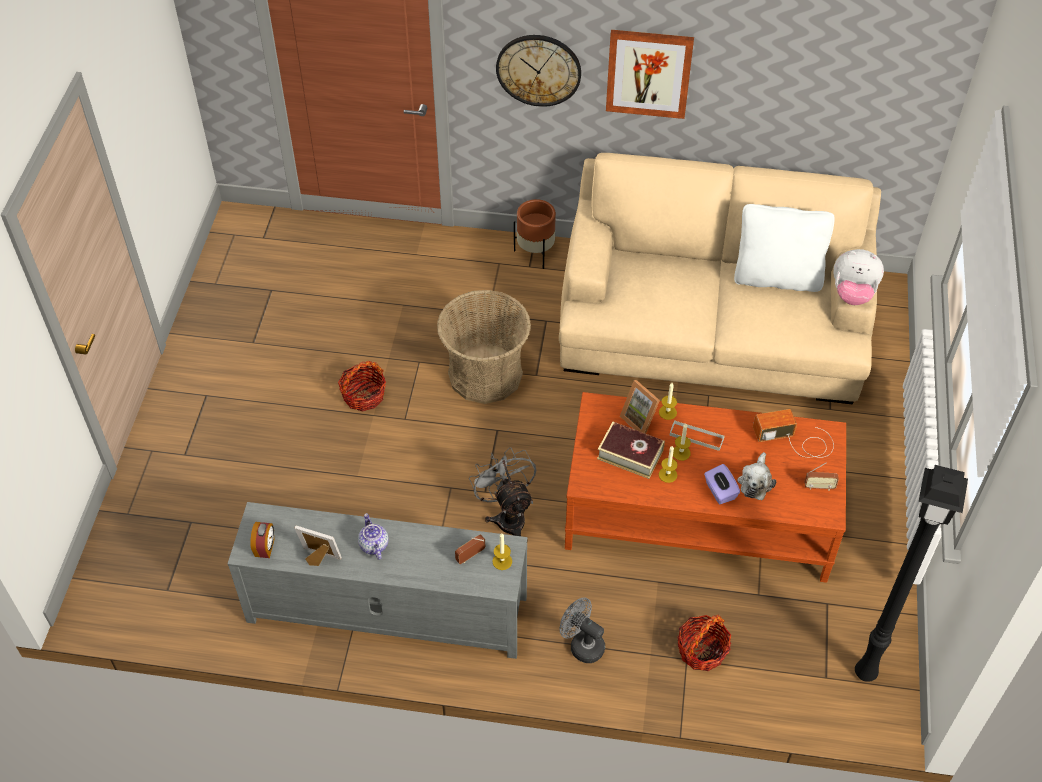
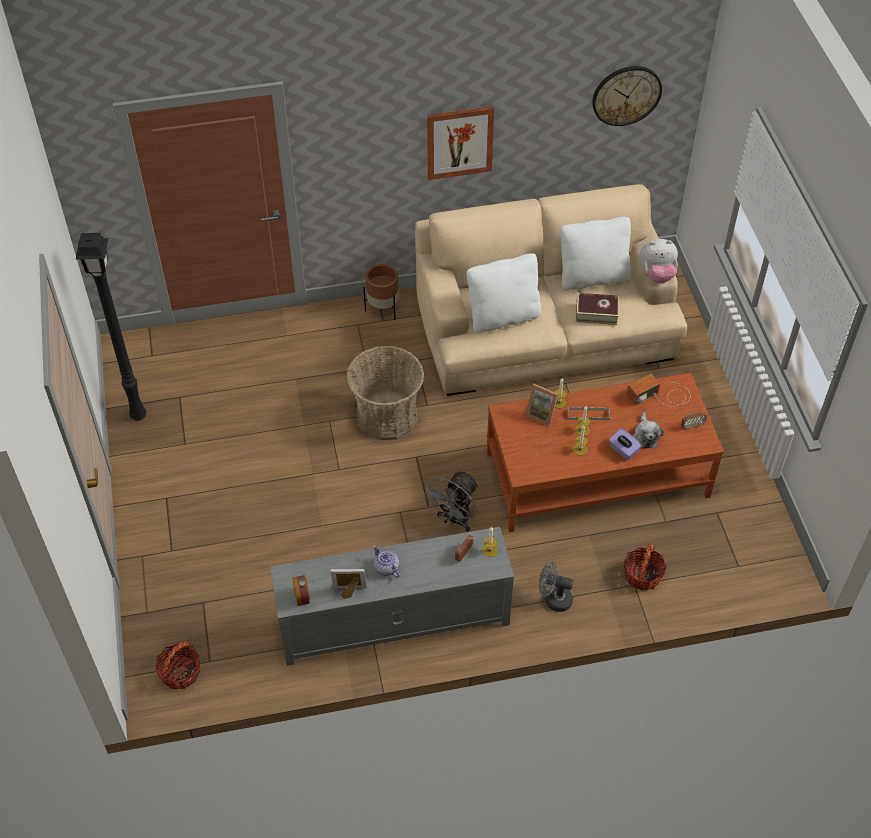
camera: 20 degrees left, 0 degrees up
(363, 395) = (297, 460): basket -> basket (180, 672)
(508, 516) = (454, 520): grey fan -> grey fan turned 105 degrees counterclockwise
(538, 69) = (370, 159): wall clock -> wall clock (626, 95)
(630, 454) = (545, 442): book -> book (596, 313)
(648, 295) = (503, 317): none -> white pillow
(864, 671) = (762, 553): black floor lamp -> black floor lamp (137, 415)

